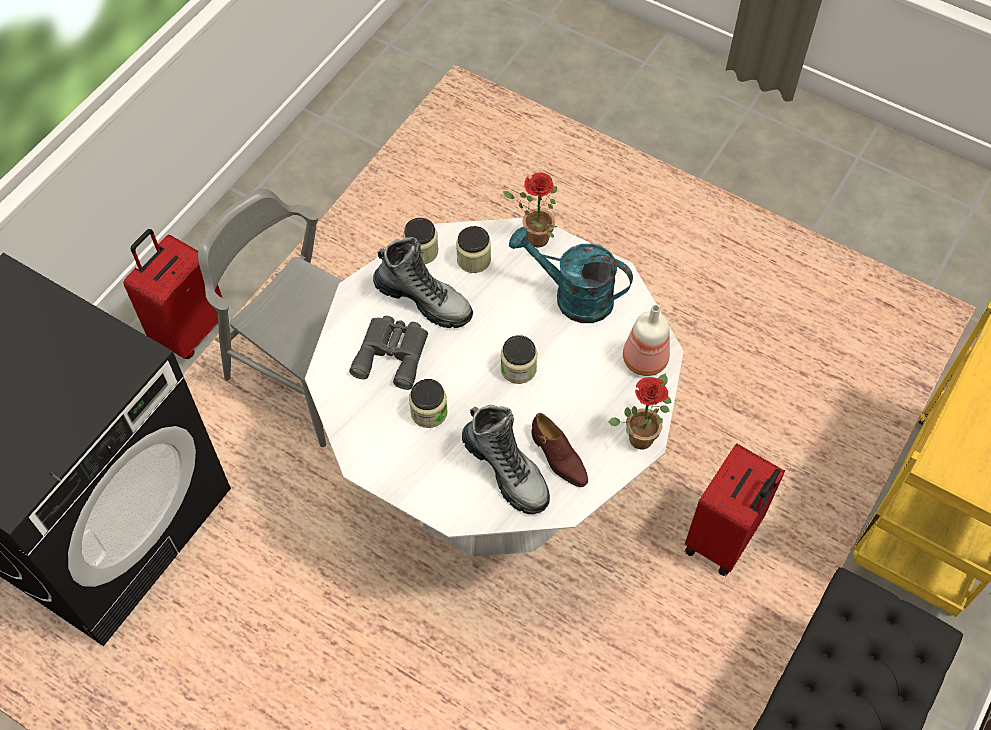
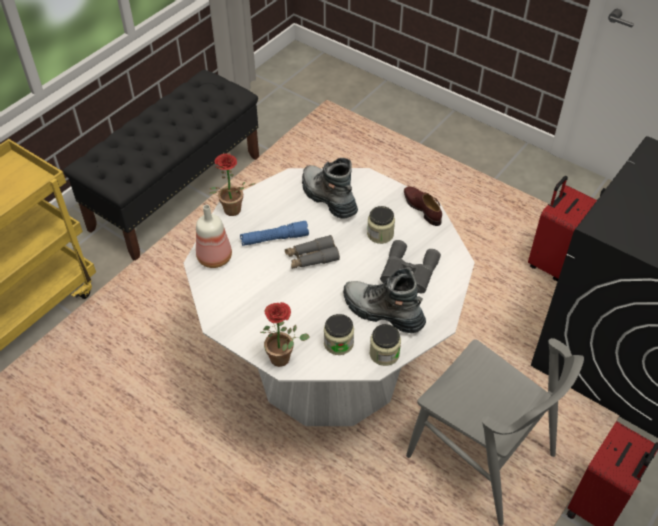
camera: 175 degrees left, 10 degrees down
(518, 369) = (311, 258): jar -> grey binoculars
(558, 457) = (291, 203): brown shoe -> brown shoe (422, 208)
(572, 394) = (274, 239): none -> blue flashlight
(573, 297) = (259, 307): turquoise watering can -> none
(724, 538) = (173, 310): red suitcase -> red suitcase (552, 261)

